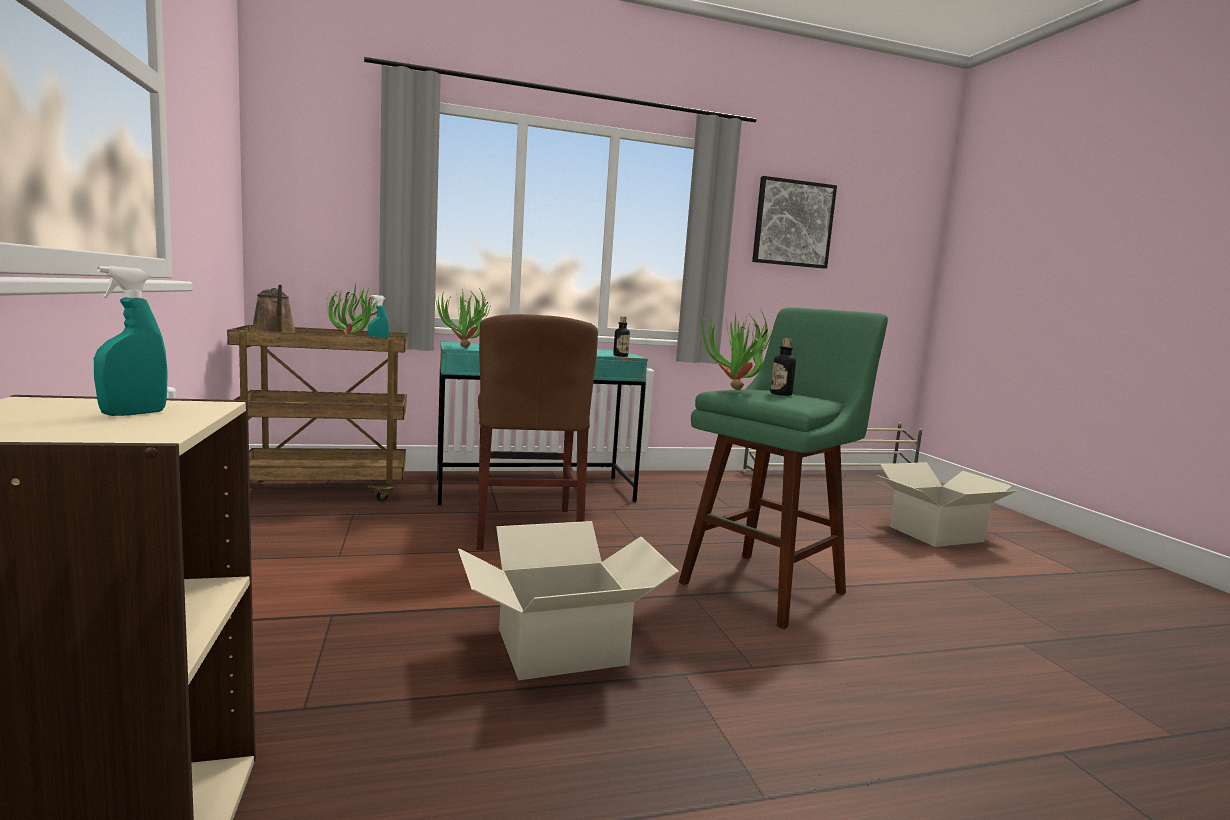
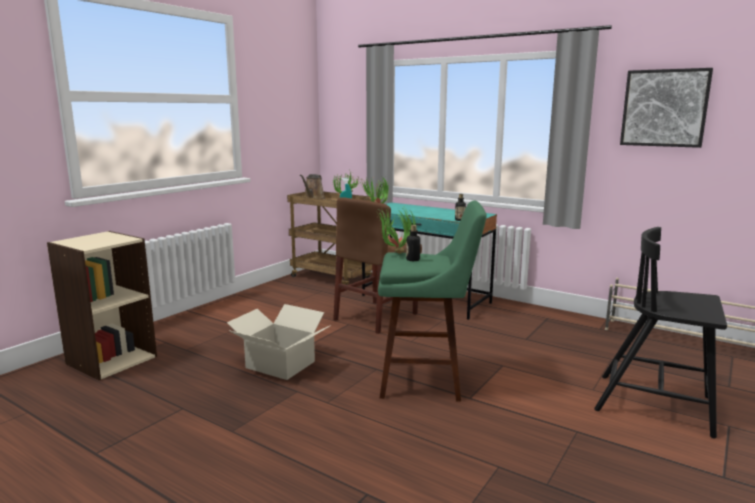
camera: 50 degrees right, 5 degrees up
(134, 413) = (106, 240): turquoise spray bottle -> none
(935, 533) = (656, 405): cardboard box -> black chair

